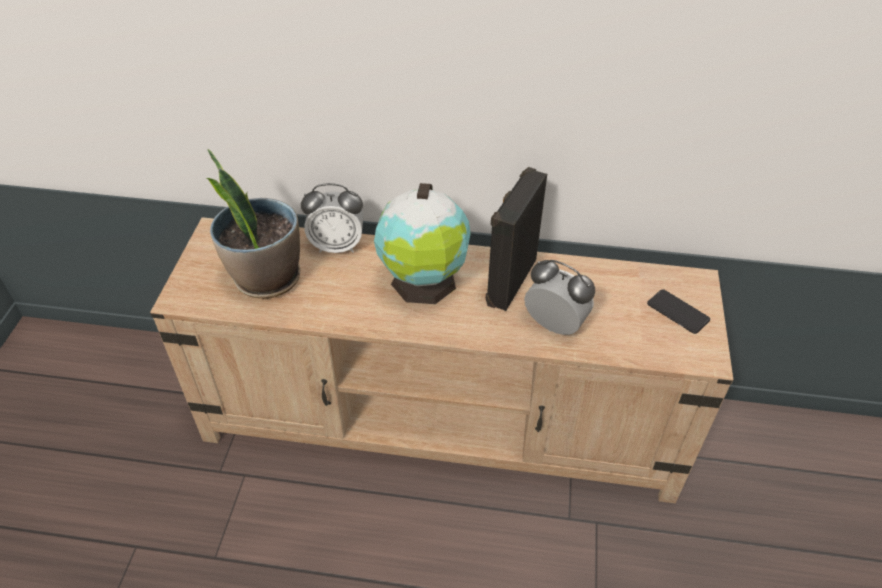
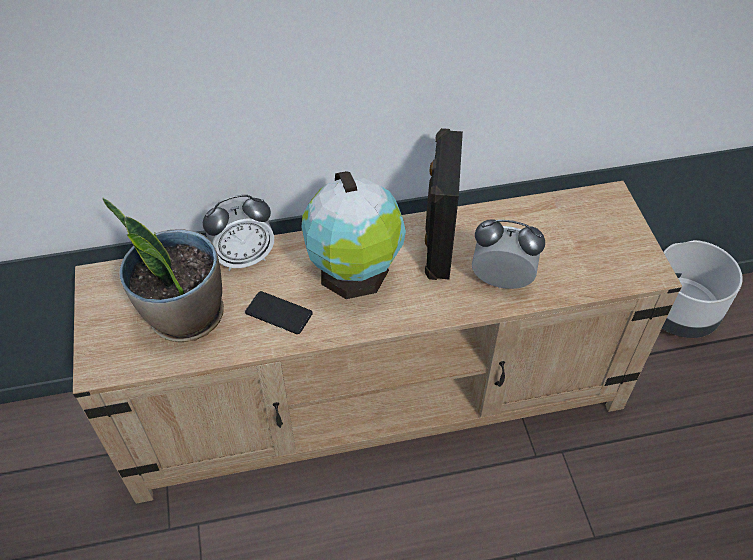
camera: 20 degrees left, 5 degrees up
(678, 312) = (607, 233): phone -> phone (279, 313)
(772, 432) = (680, 313): none -> grey planter

